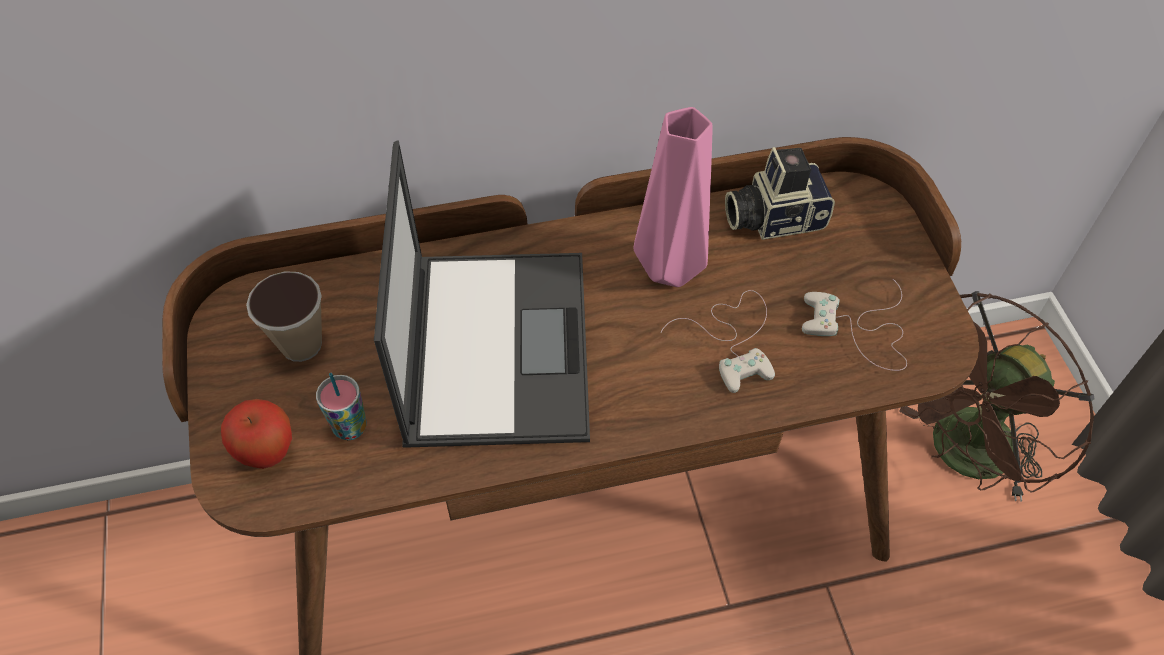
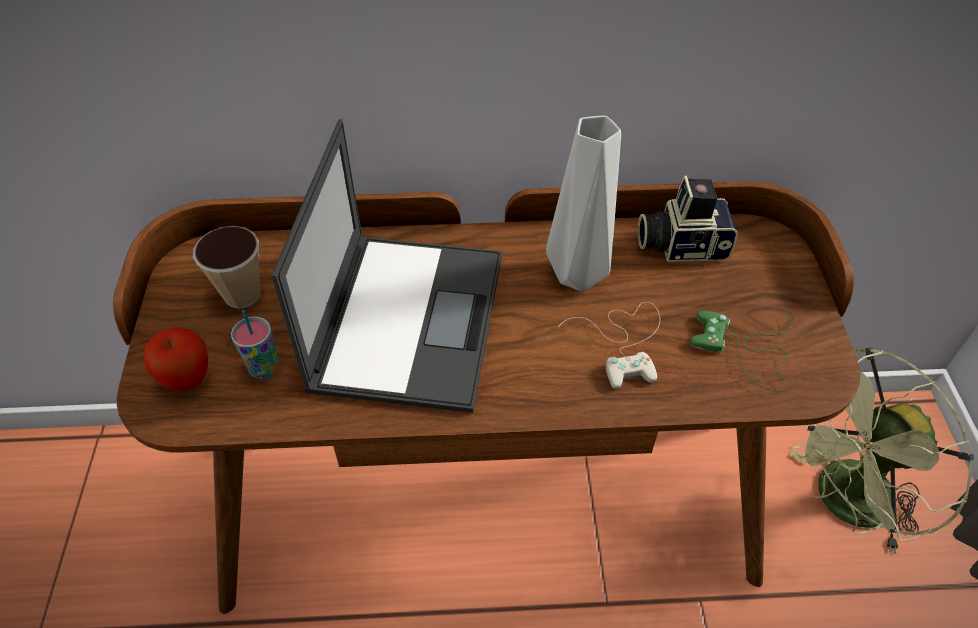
camera: 10 degrees right, 5 degrees down
(669, 272) = (577, 278): pink vase -> grey vase
(860, 330) = (746, 351): white game controller -> green game controller
(961, 457) = (843, 504): brown fan -> green fan

